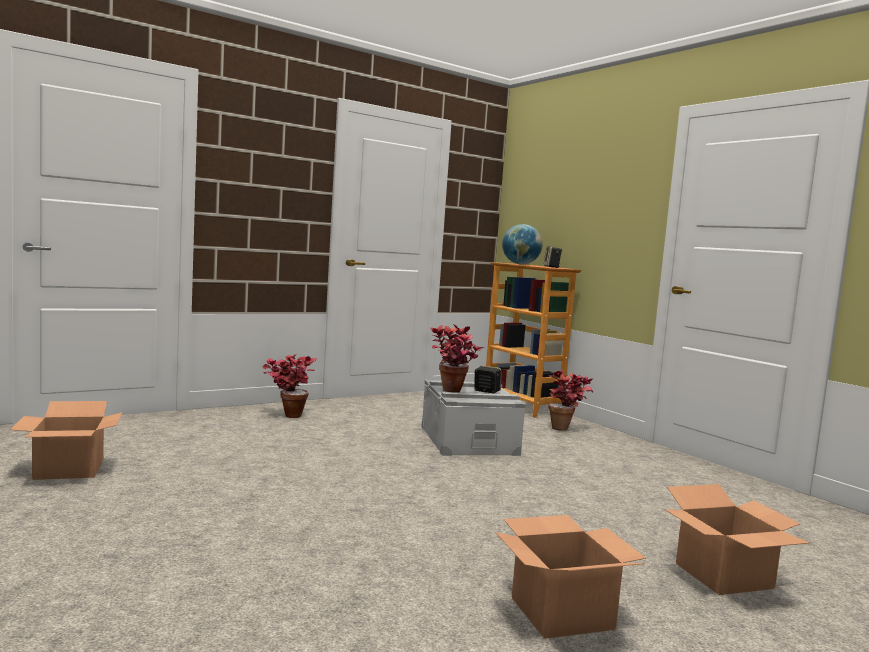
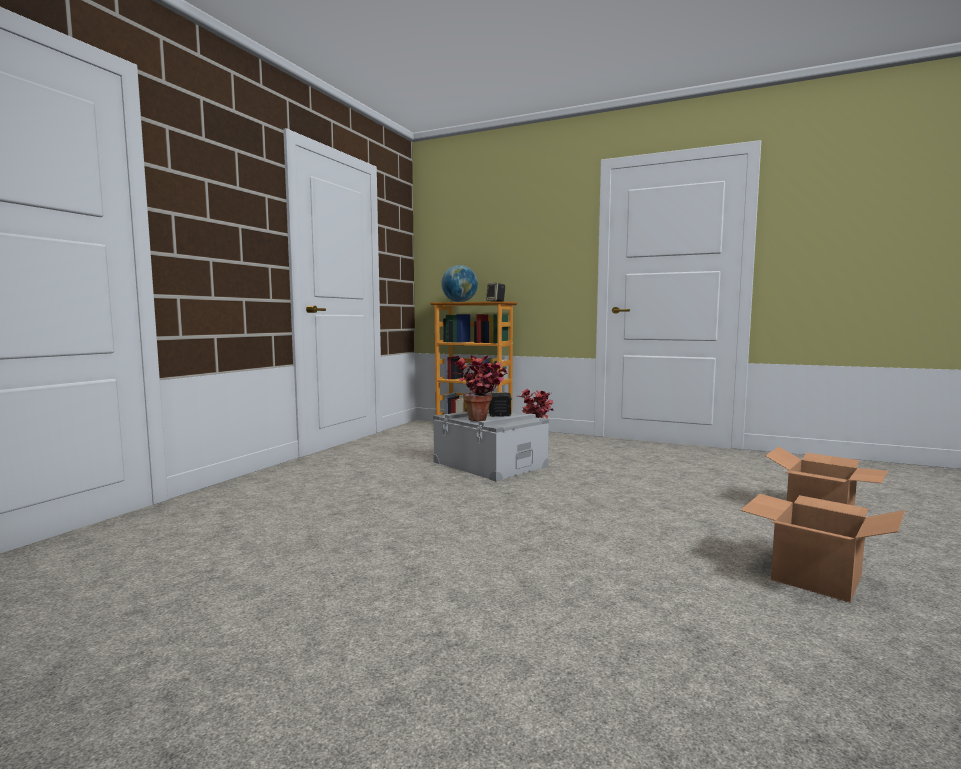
camera: 30 degrees left, 0 degrees up
(70, 469) = (129, 612): cardboard box -> none
(287, 415) = (292, 480): potted plant -> none

